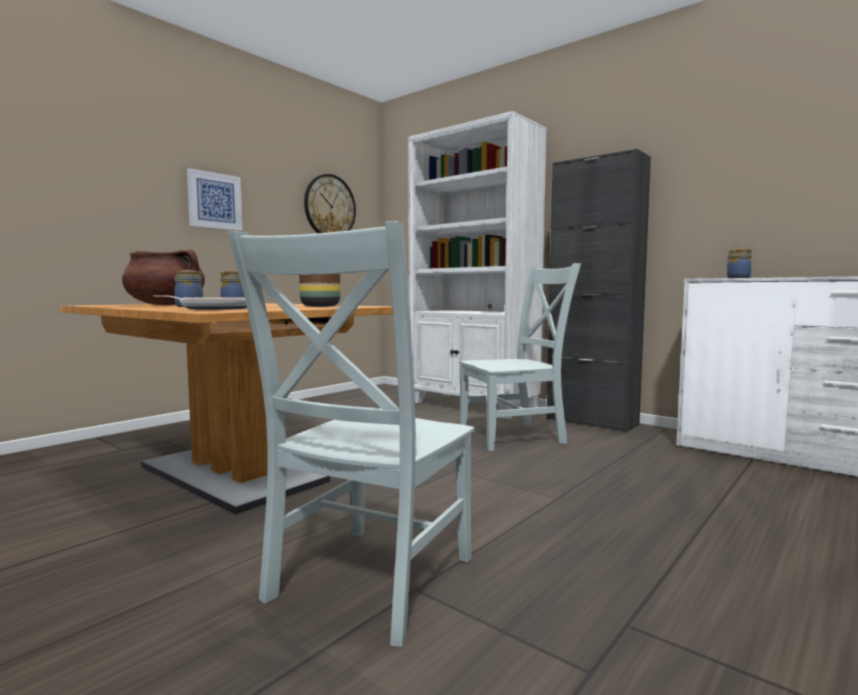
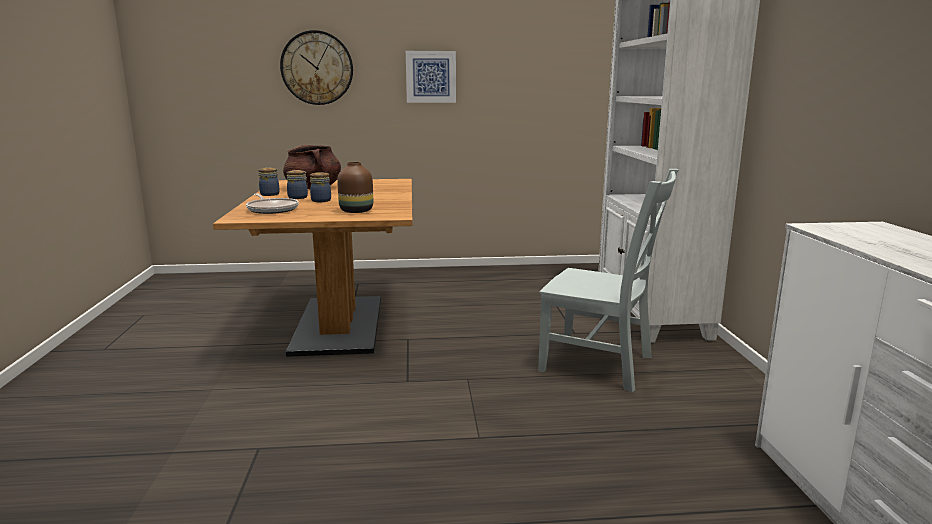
camera: 45 degrees right, 10 degrees up
(330, 207) = (564, 66): wall clock -> wall clock (317, 68)
(367, 582) = (250, 431): grey chair -> none
(591, 422) = (736, 378): black cabinet -> none
(737, 278) = (872, 236): jar -> jar (270, 194)

